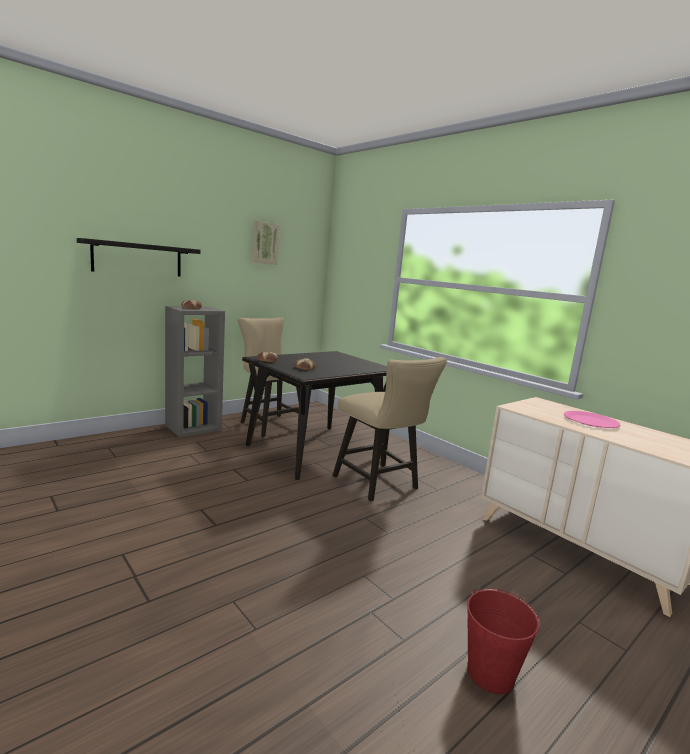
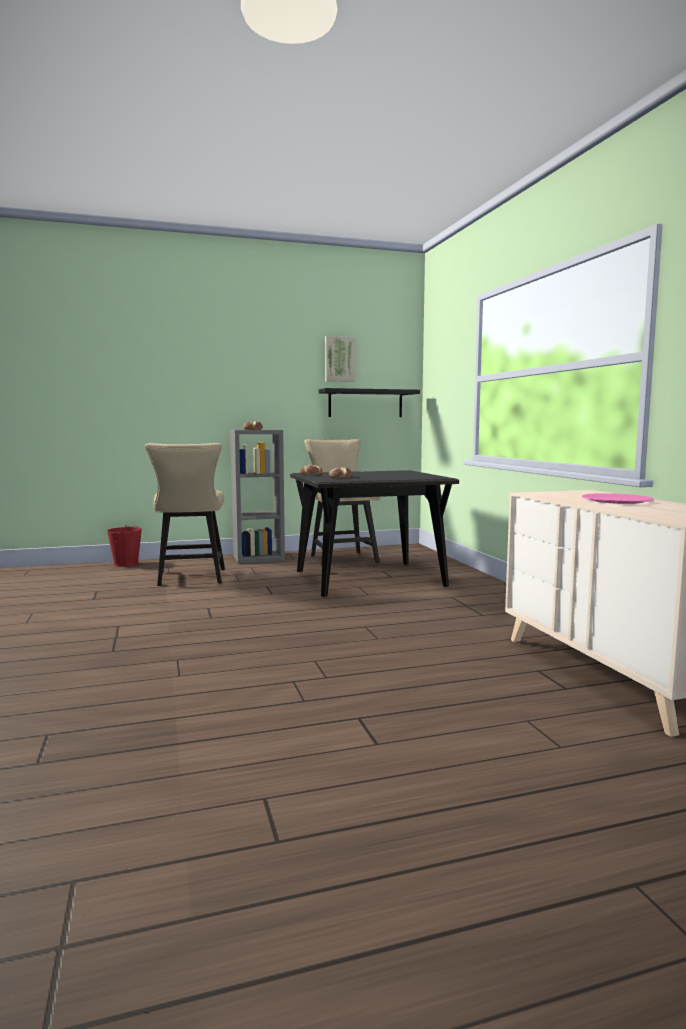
camera: 25 degrees right, 5 degrees down
(138, 259) = (203, 384): black shelf -> black shelf (365, 403)
(380, 484) = (413, 606): beige chair -> beige chair (190, 578)
(490, 673) = (367, 732): red bucket -> red bucket (126, 564)

